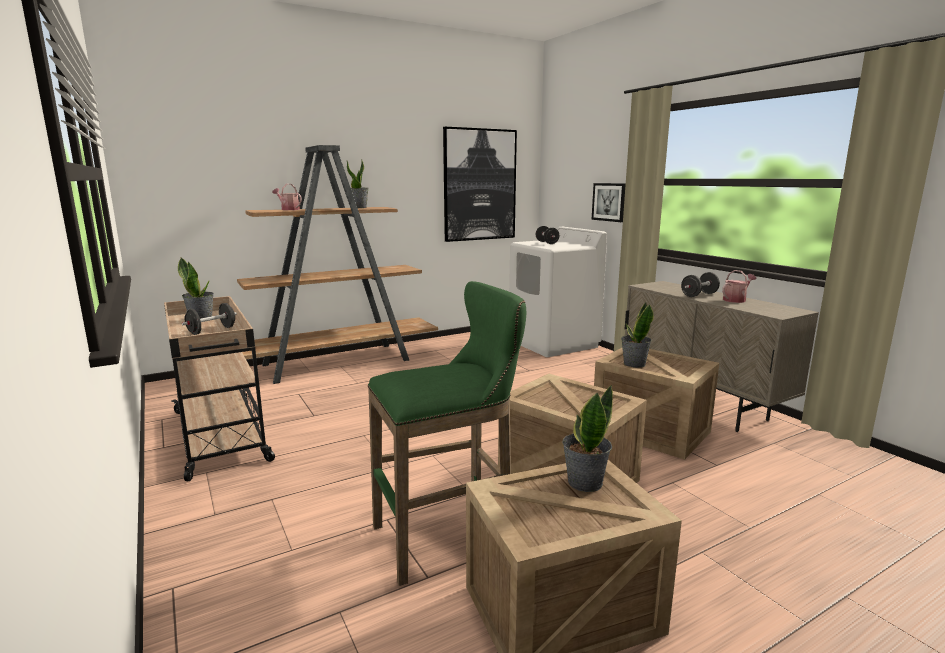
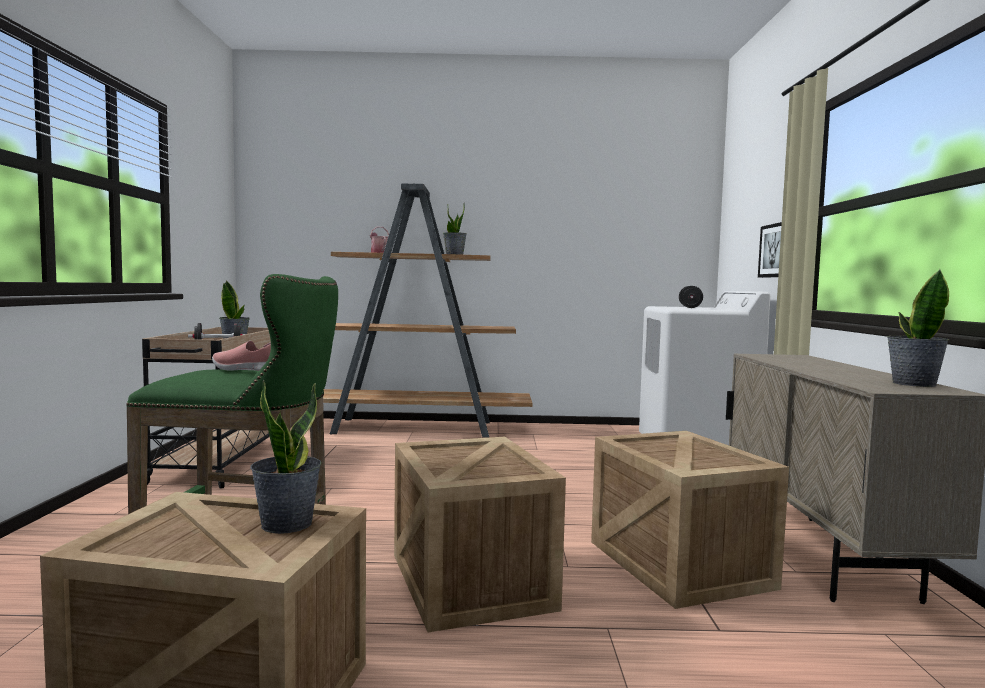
camera: 30 degrees right, 10 degrees down
(452, 372) = (247, 371): none -> pink shoe
(479, 185) = (626, 238): picture -> none
(634, 364) = (647, 448): potted plant -> potted plant (913, 384)
(699, 295) = (814, 366): black dumbbell -> none
(736, 300) = (864, 374): watering can -> none

